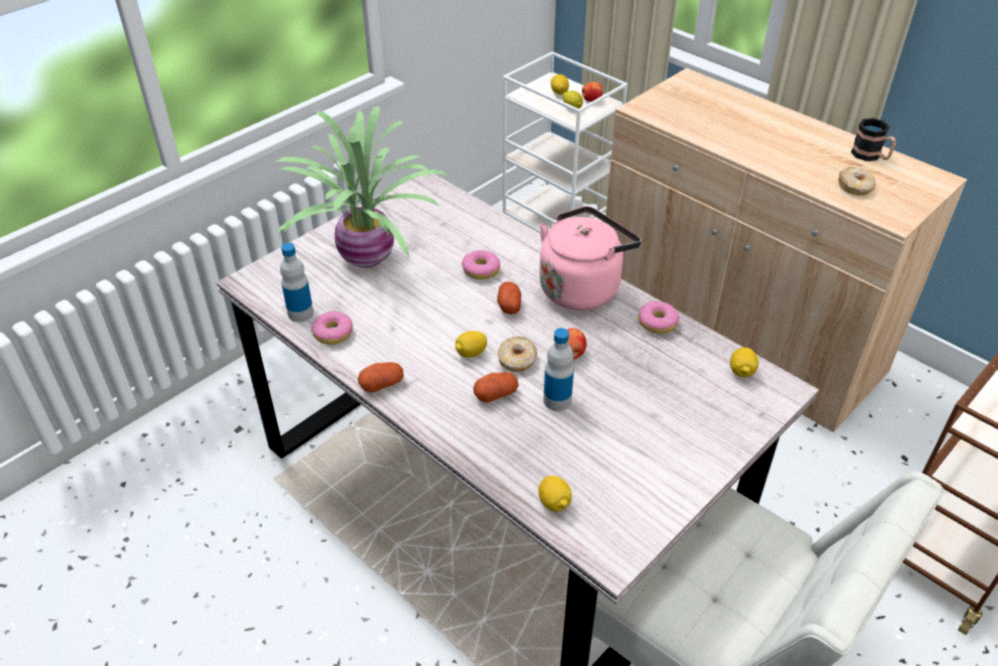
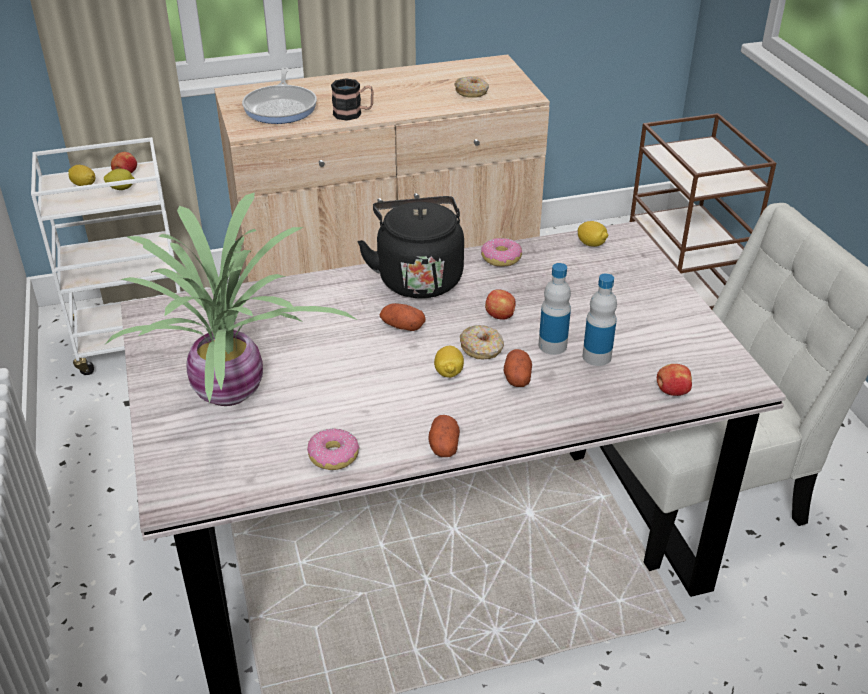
camera: 60 degrees left, 5 degrees down
(300, 313) = (275, 471): bottle -> bottle (596, 356)
(481, 270) = (333, 324): donut -> none
(554, 503) = (671, 392): lemon -> apple
(582, 287) = (418, 277): pink kettle -> black kettle
(695, 107) = (281, 107): none -> frying pan
(871, 156) = (441, 72): mug -> mug (353, 114)

